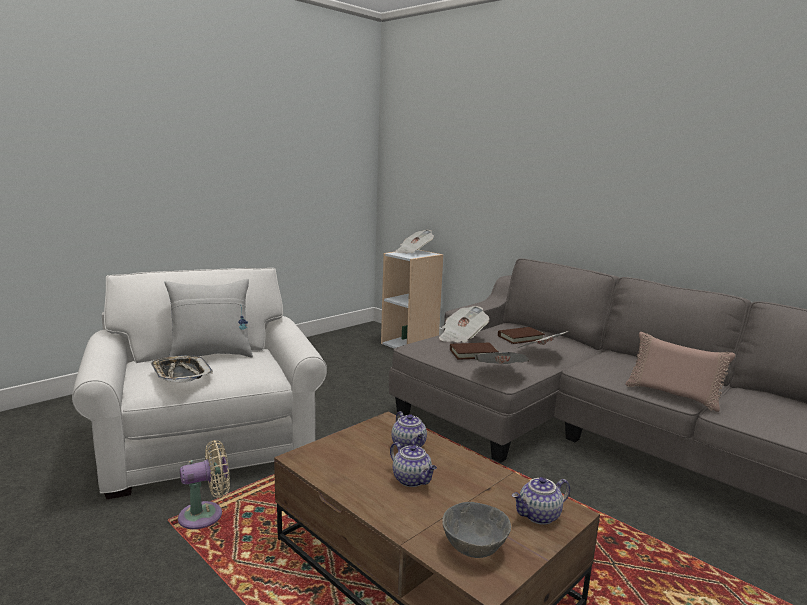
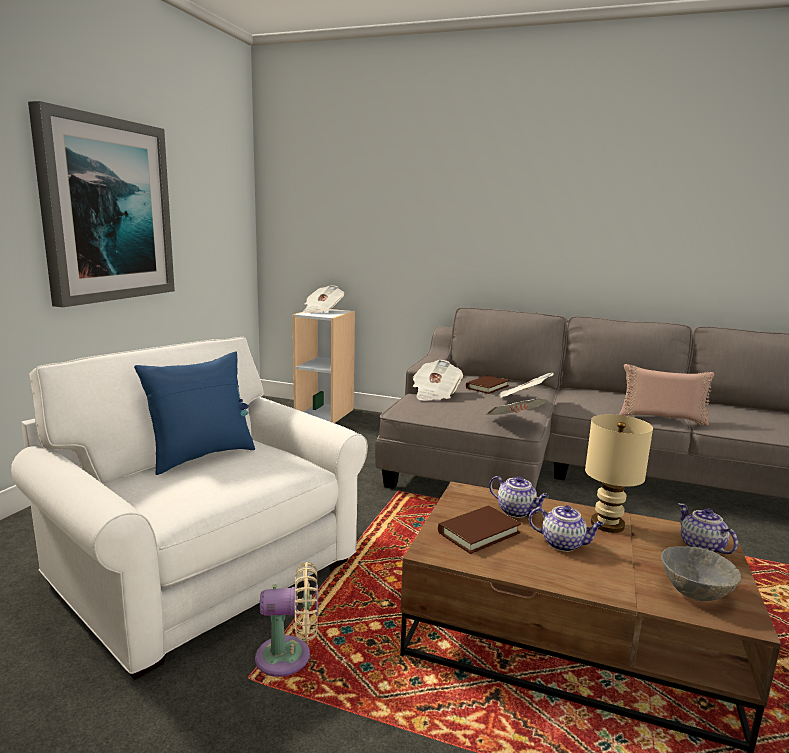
camera: 25 degrees left, 0 degrees up
(180, 373) = (204, 484): tray -> none
(205, 515) = (289, 656): beige fan -> beige fan turned 45 degrees clockwise
(211, 356) = (201, 457): grey pillow -> blue pillow
(227, 164) = (107, 210): none -> picture
(473, 353) = (467, 408): brown book -> brown book (478, 532)
(476, 475) = (607, 524): none -> beige table lamp
(539, 516) = (700, 547): teapot -> teapot turned 120 degrees clockwise

